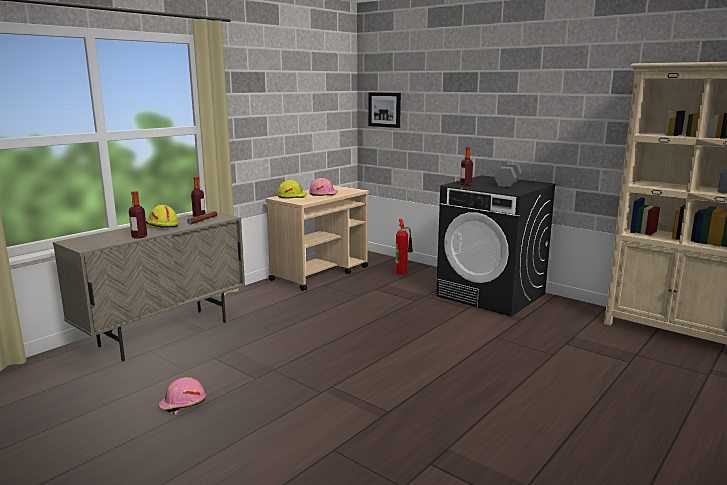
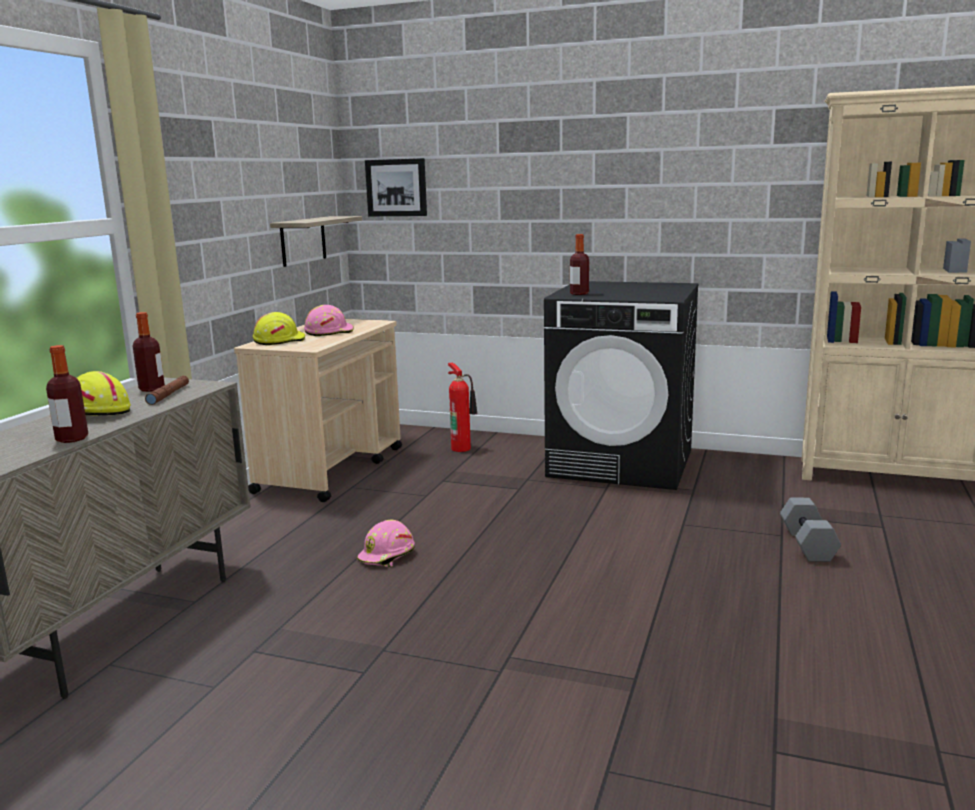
camera: 20 degrees left, 0 degrees up
(182, 404) = (259, 757): pink hard hat -> pink hard hat (387, 556)
(323, 139) = (303, 241): none -> shelf
(508, 184) = (637, 288): grey dumbbell -> grey dumbbell (809, 544)

